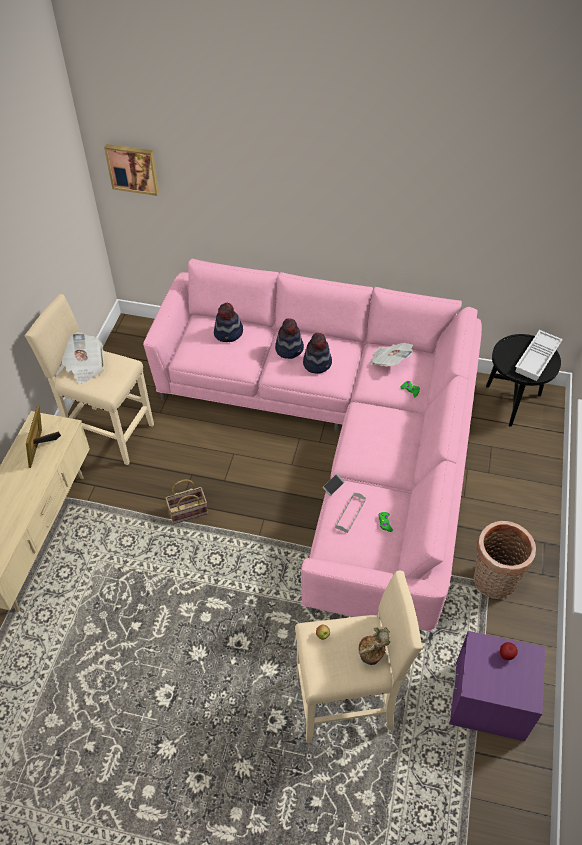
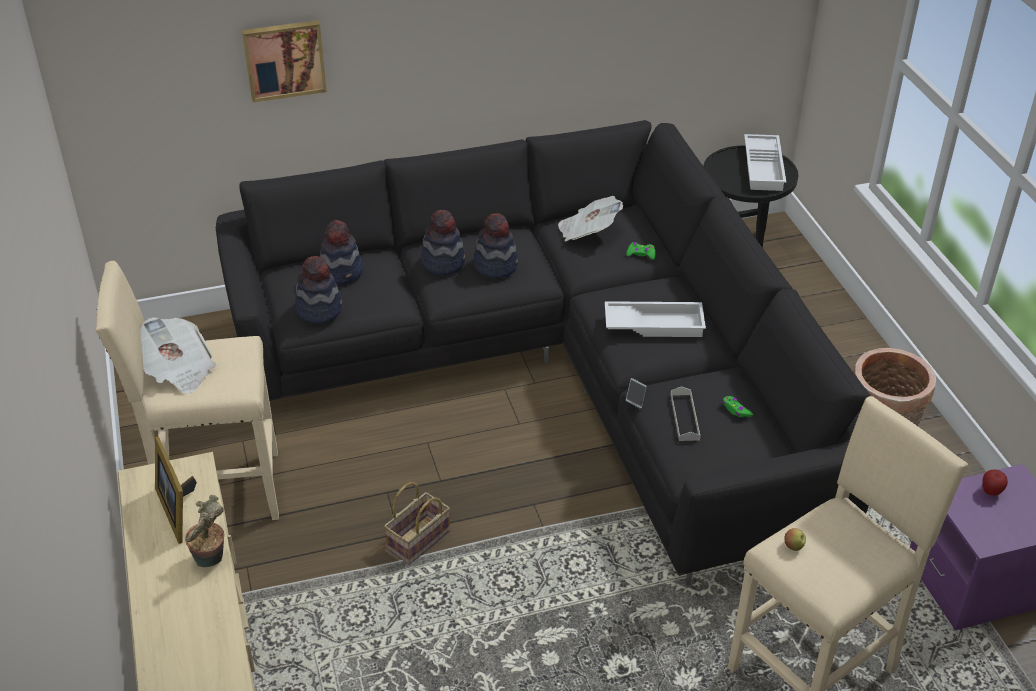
camera: 30 degrees left, 10 degrees down
(133, 168) = (125, 58): picture -> picture (284, 59)
(200, 352) = (319, 309): none -> hat
(338, 440) = (558, 371): pink sofa -> black sofa
(370, 659) = (873, 546): potted plant -> potted plant (211, 561)
(381, 442) = (654, 324): none -> white tray

